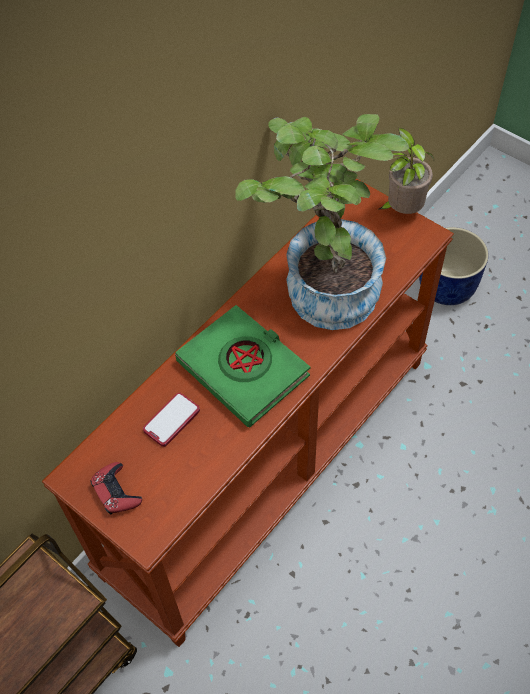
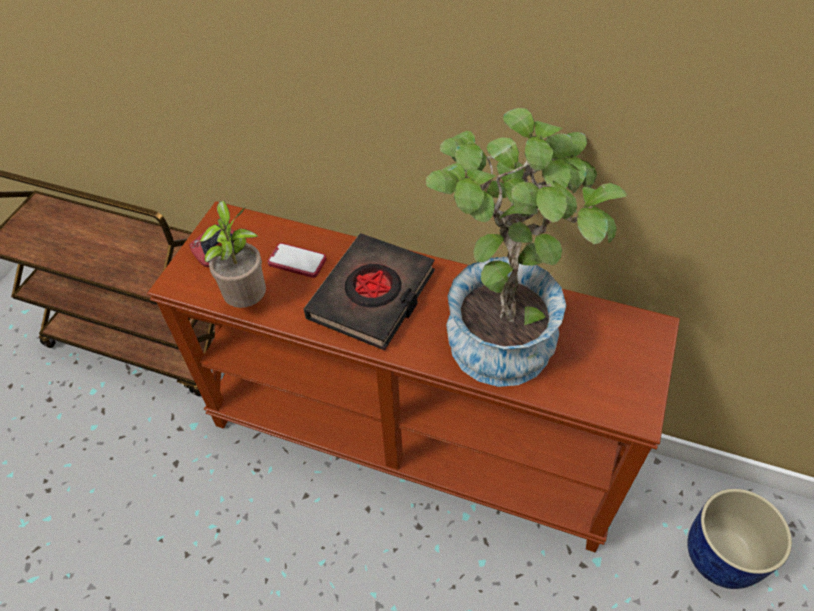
camera: 70 degrees right, 5 degrees down
(243, 369) = (372, 296): green book -> black book
(401, 210) = (658, 377): potted plant -> potted plant (248, 300)

